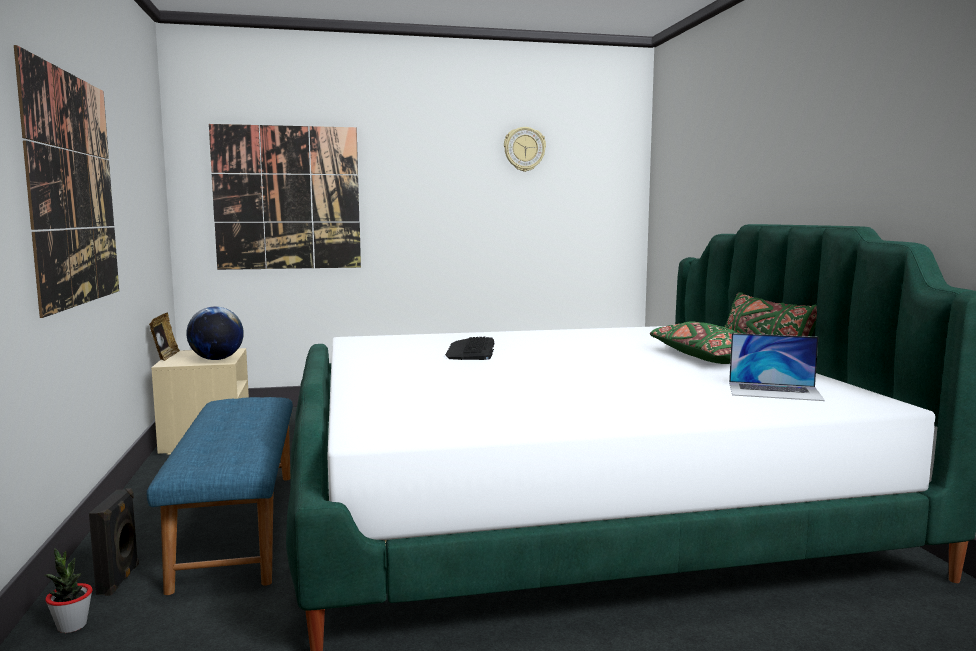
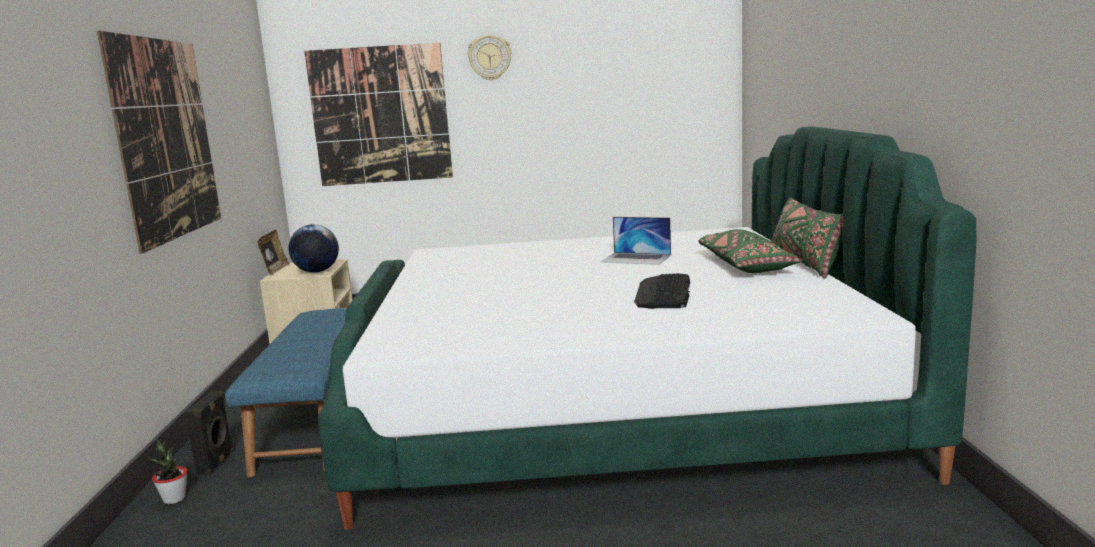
camera: 10 degrees right, 5 degrees up
(471, 350) = (527, 262): keyboard -> keyboard (663, 293)
(524, 149) = (607, 50): wall clock -> wall clock (489, 57)
(774, 391) = (776, 303): laptop -> laptop (636, 258)

